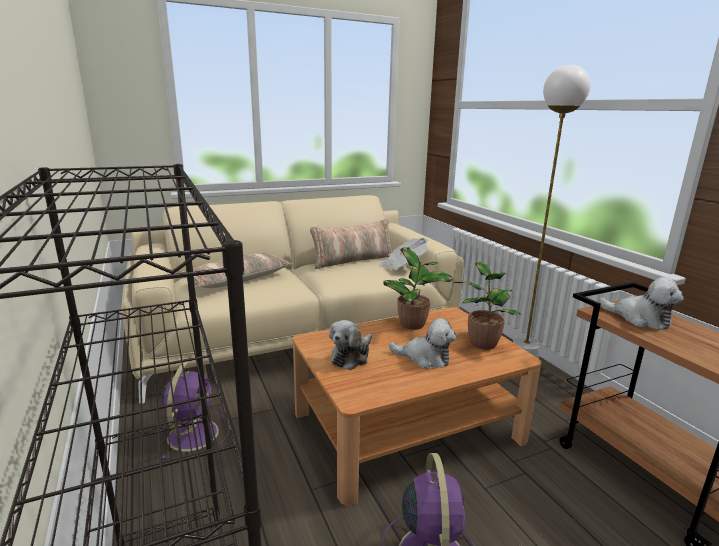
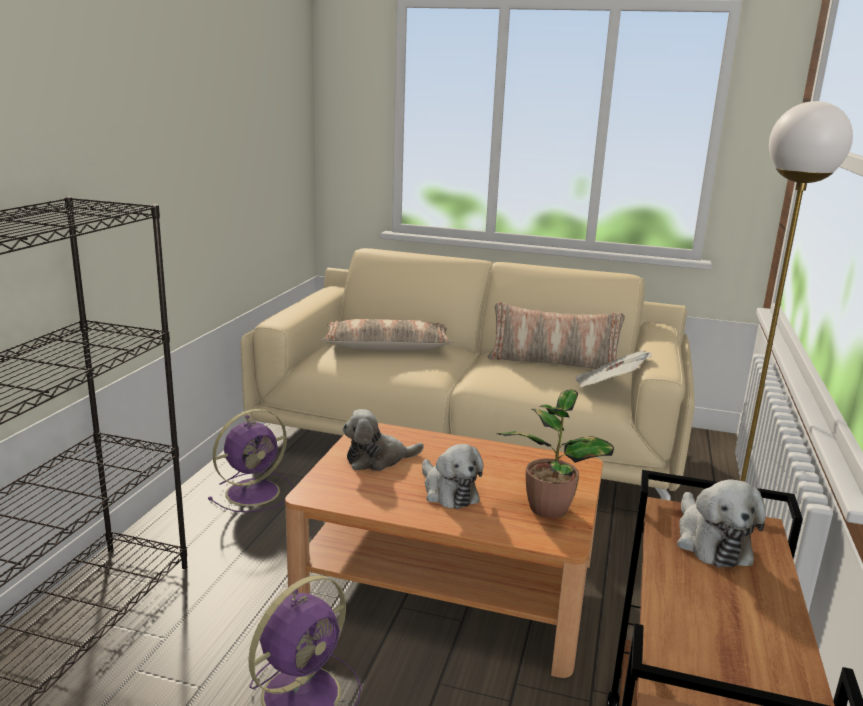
camera: 40 degrees right, 0 degrees up
(414, 325) = (503, 457): potted plant -> none

